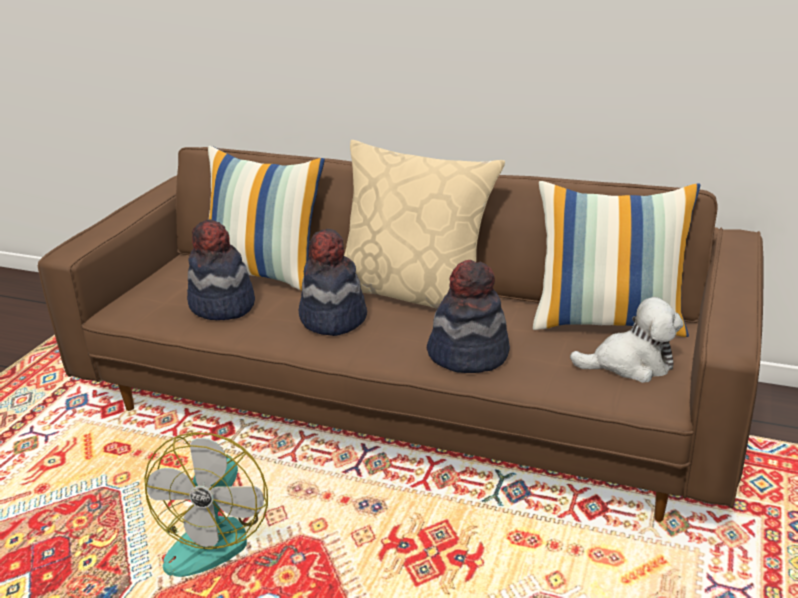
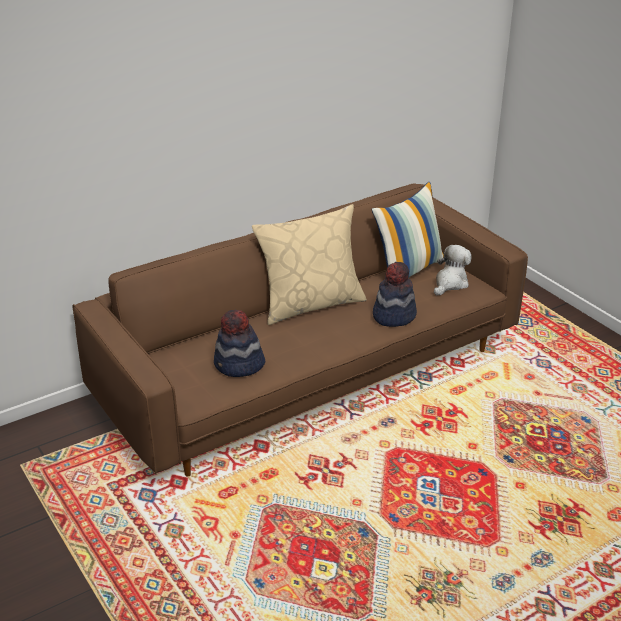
camera: 55 degrees left, 5 degrees up
(214, 534) = (353, 481): fan -> none
(266, 274) = (214, 338): pillow -> none
(332, 319) = (306, 337): hat -> none

